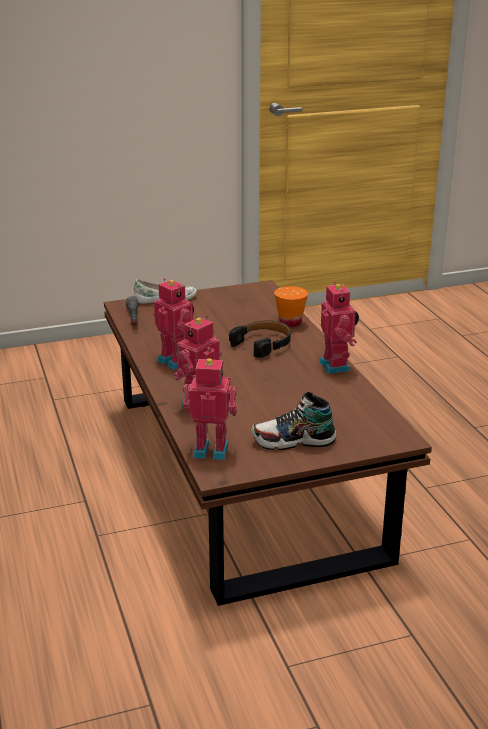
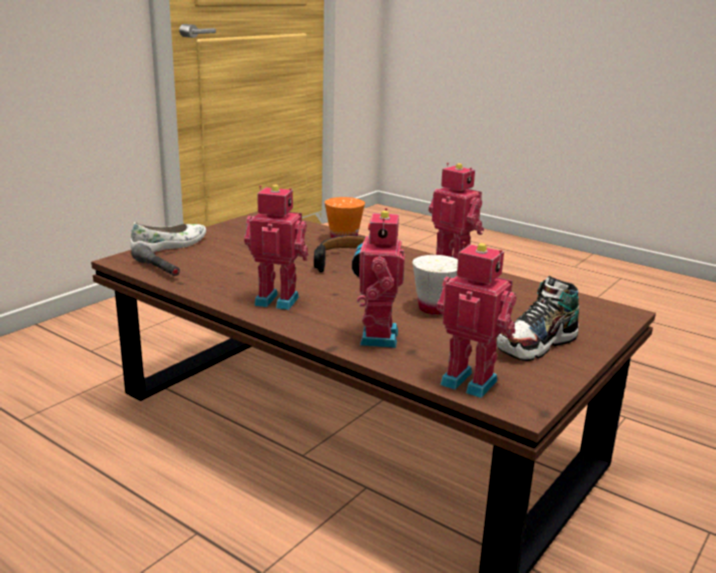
camera: 35 degrees left, 5 degrees down
(211, 449) = (470, 381): toy robot -> toy robot turned 60 degrees clockwise
(268, 395) = (434, 308): none -> white cup

